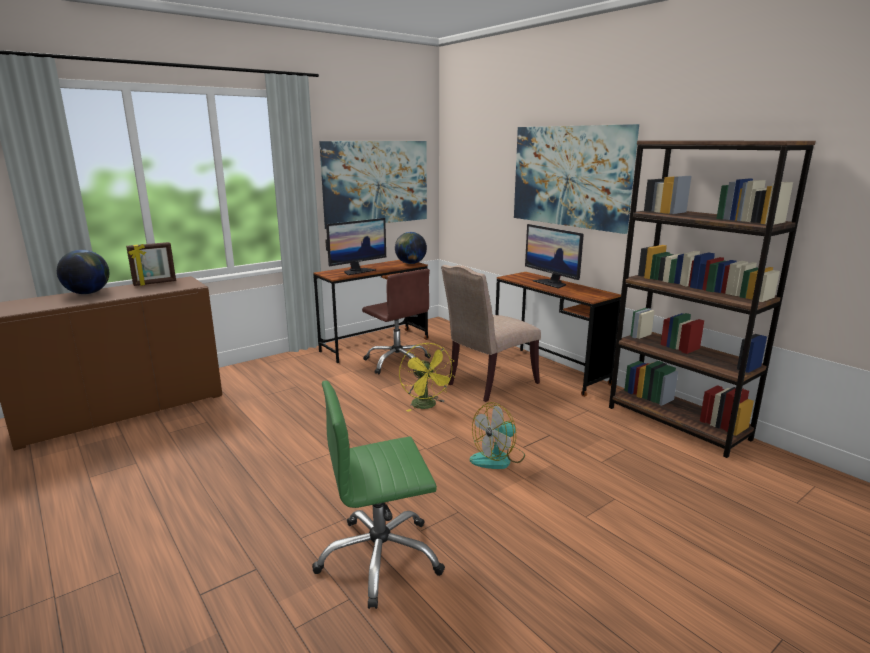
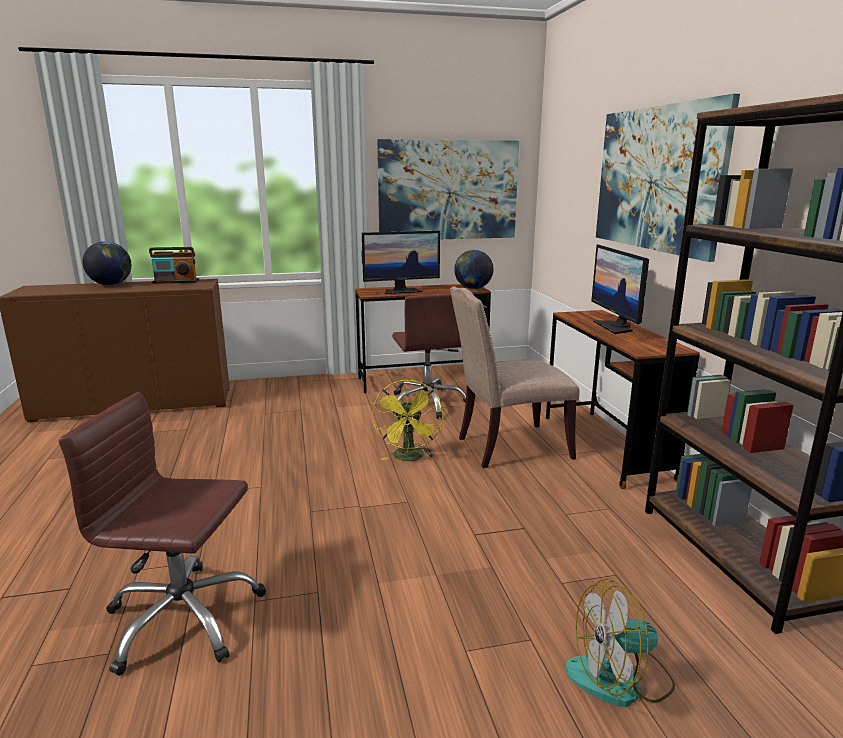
camera: 25 degrees right, 0 degrees up
(155, 283) = (176, 281): picture frame -> radio
(380, 558) = (183, 618): green office chair -> brown office chair
(498, 458) = (429, 540): fan -> fan (620, 679)

